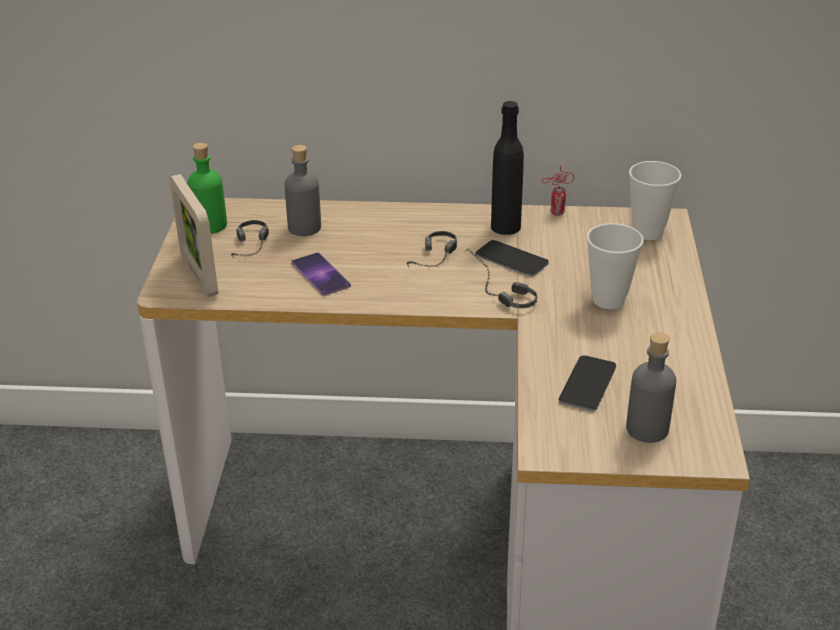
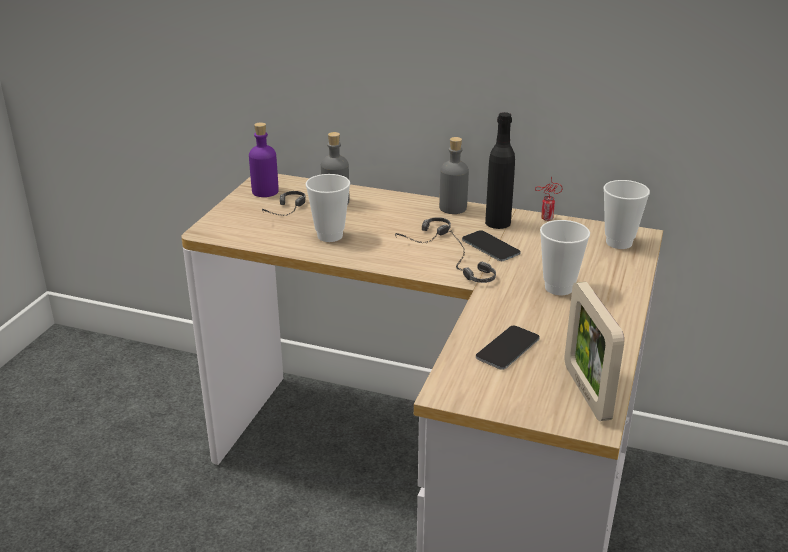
camera: 15 degrees right, 5 degrees down
(199, 275) = (237, 223): picture frame -> picture frame (586, 392)
(210, 225) = (265, 191): green bottle -> purple bottle
(320, 274) = (330, 236): phone -> cup
(647, 429) = (543, 391): grey bottle -> grey bottle (453, 208)

